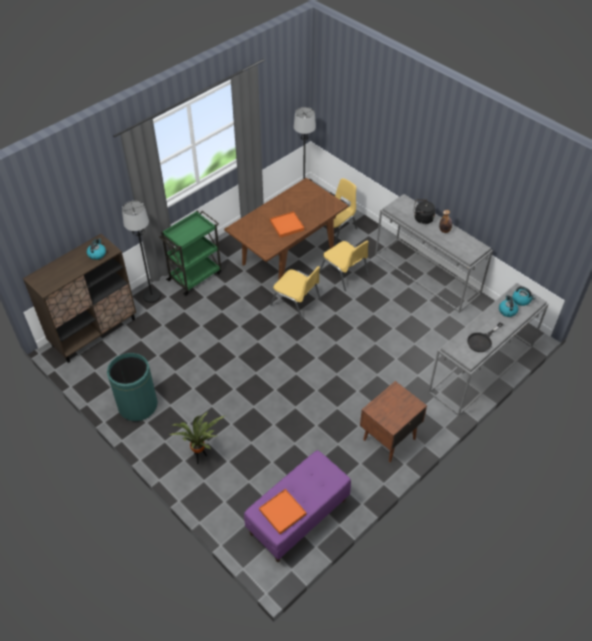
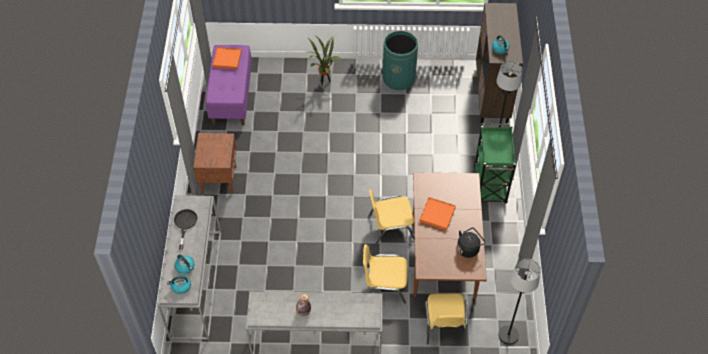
camera: 135 degrees right, 5 degrees up
(422, 219) = (334, 309): black kettle -> black kettle (469, 248)

